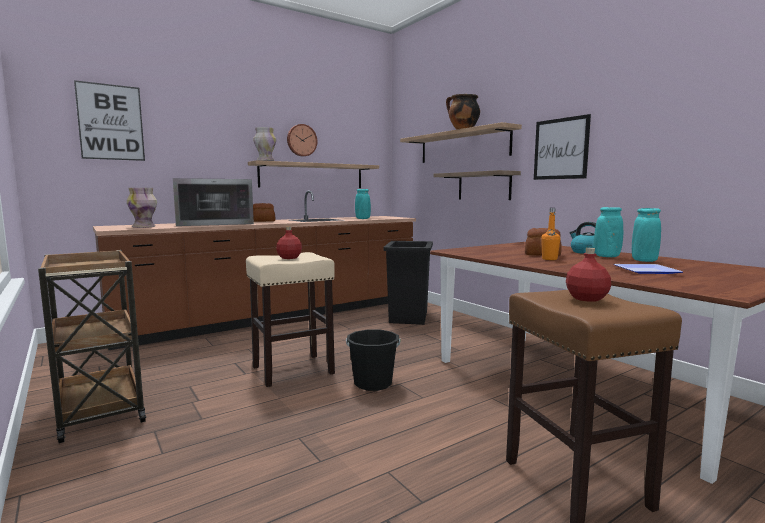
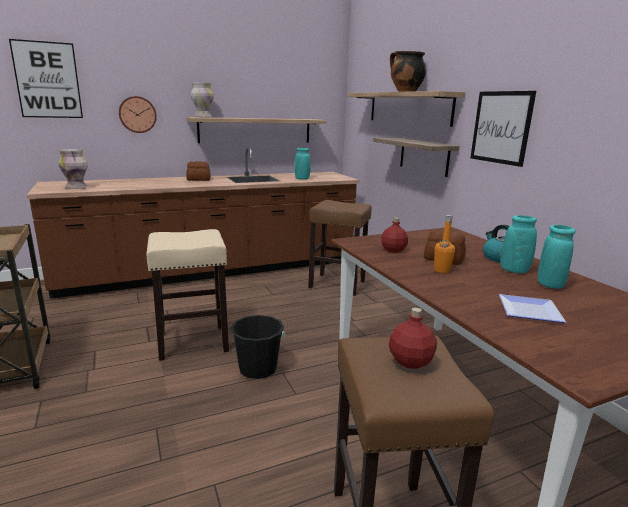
camera: 10 degrees right, 10 degrees up
(215, 223) = (147, 183): microwave -> none
(289, 258) = (186, 239): red bottle -> red bottle (393, 250)
(301, 140) = (244, 93): wall clock -> wall clock (137, 114)
(409, 317) = (338, 284): black trash can -> brown stool

